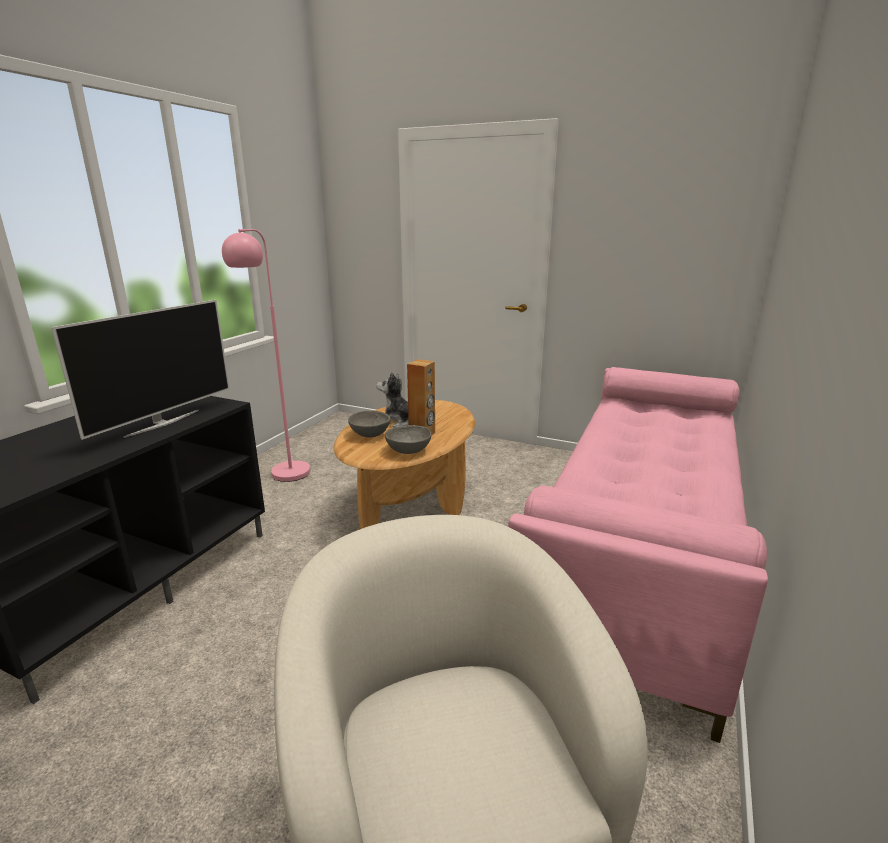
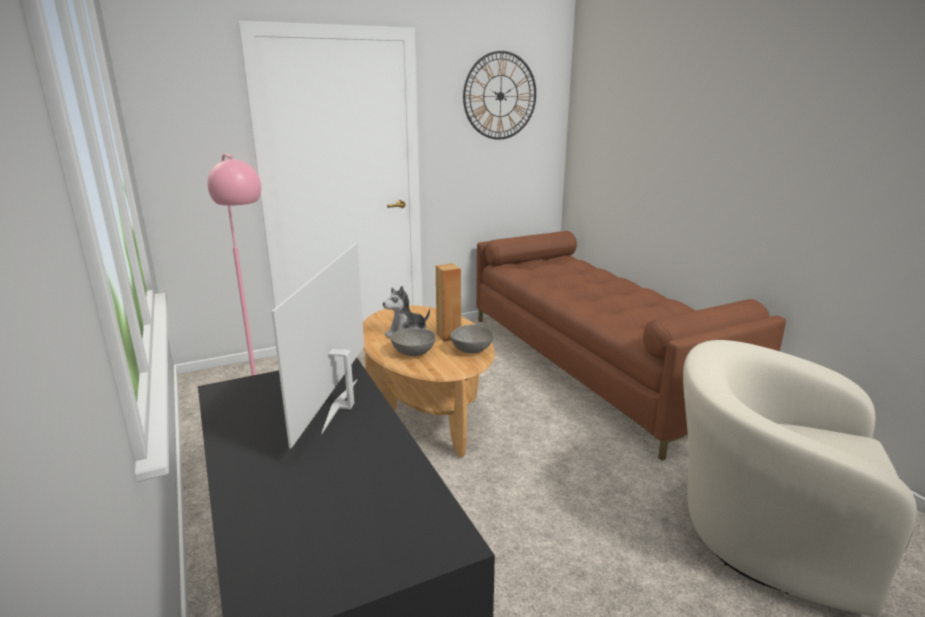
camera: 50 degrees left, 0 degrees up
(162, 423) = (342, 405): television -> television turned 150 degrees counterclockwise
(637, 549) = (594, 364): pink sofa -> brown sofa
(663, 193) = (500, 96): none -> wall clock

